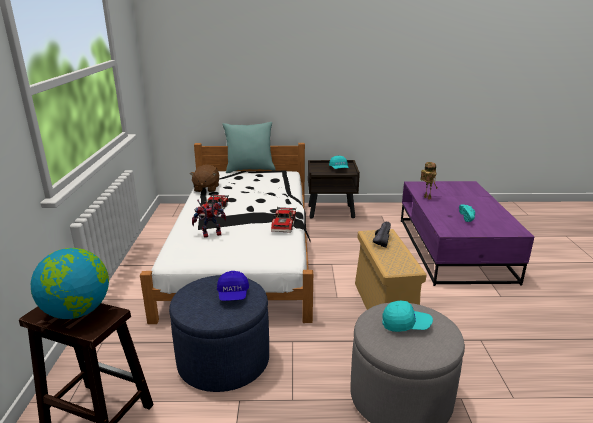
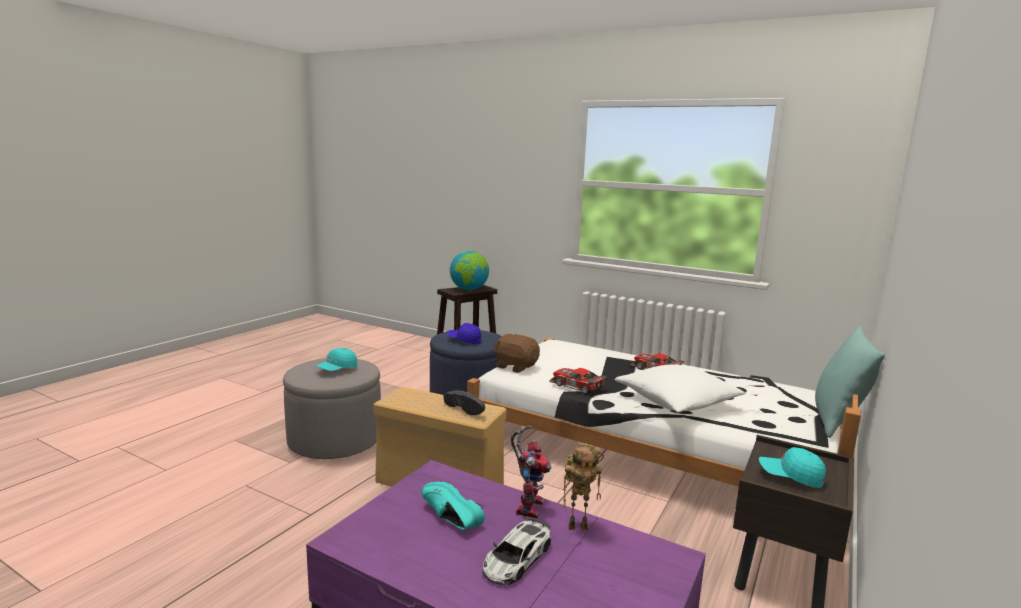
camera: 120 degrees right, 10 degrees down
(206, 188) = (740, 378): brown plush toy -> brown plush toy (515, 366)
(210, 235) = (588, 358): toy robot -> toy robot (528, 505)
(273, 197) = (676, 402): none -> white pillow
(461, 202) = (516, 558): none -> toy car

